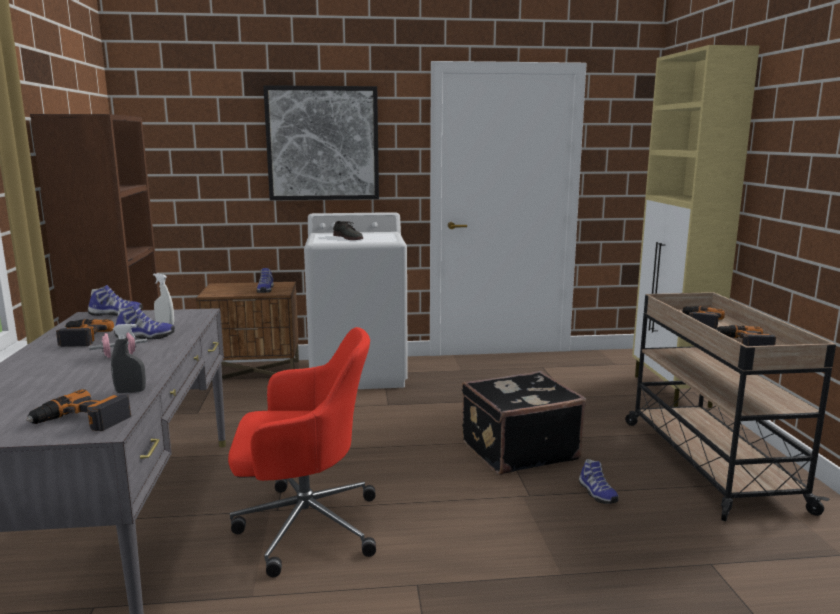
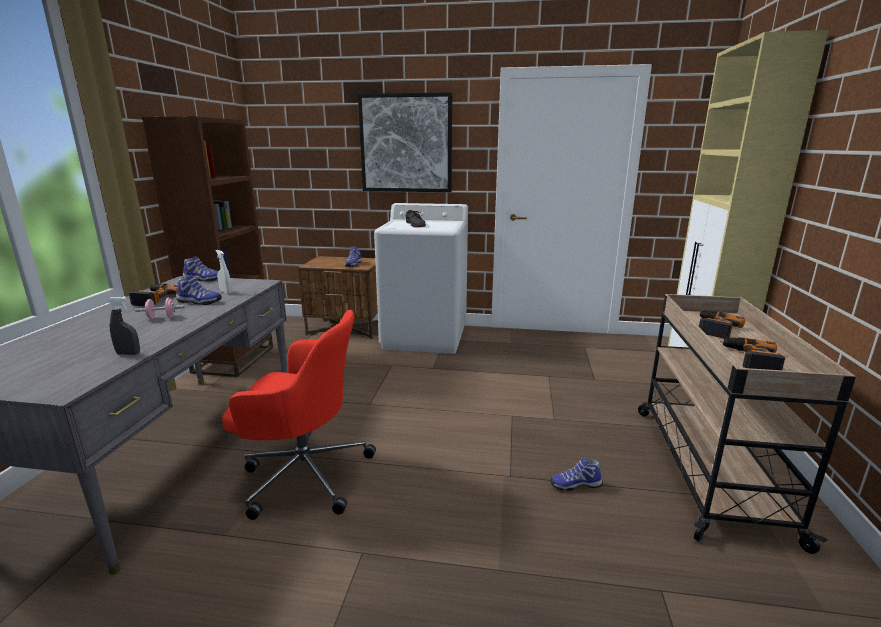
camera: 15 degrees right, 5 degrees up
(81, 421) = (60, 379): power drill -> none
(517, 450) = (522, 426): black suitcase -> none
(596, 493) = (575, 484): shoe -> shoe turned 90 degrees clockwise

